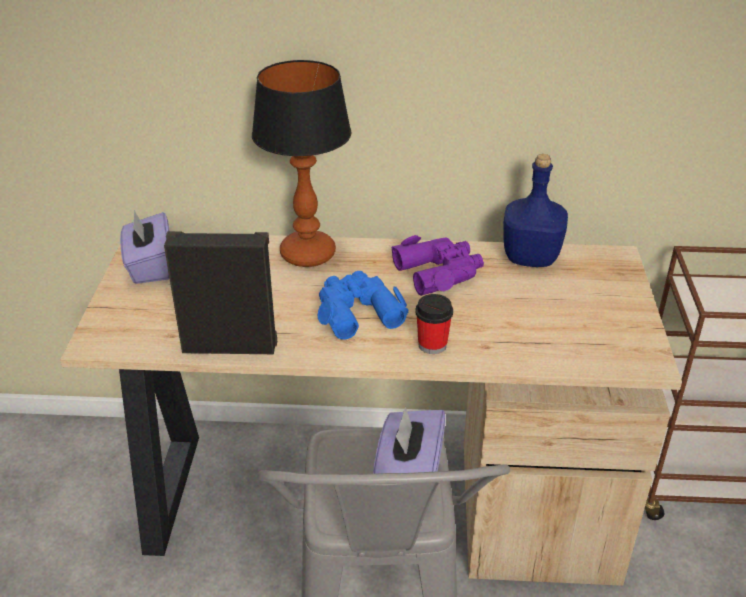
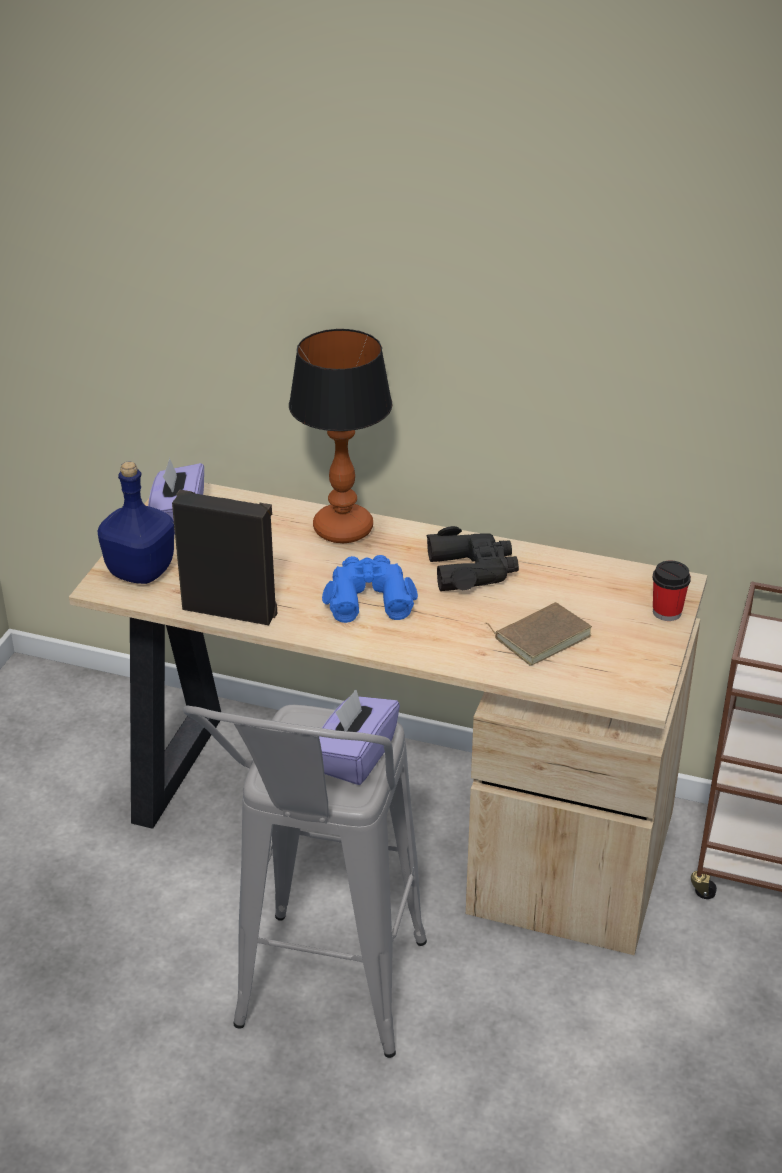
camera: 15 degrees right, 0 degrees up
(432, 345) = (429, 642): cup -> cup (667, 612)
(439, 272) = (472, 570): purple binoculars -> black binoculars
(529, 257) = (578, 569): blue bottle -> blue bottle (139, 571)
(529, 321) = (541, 636): none -> brown book

